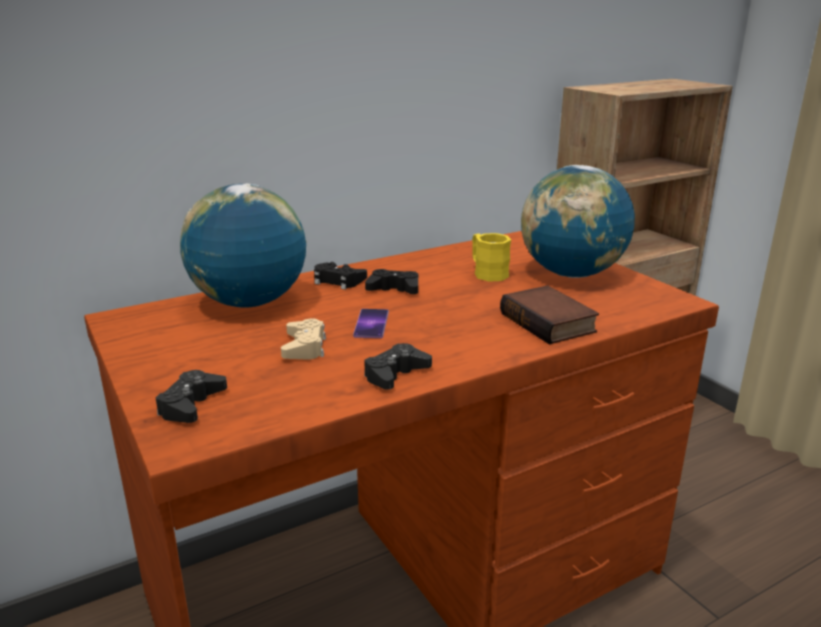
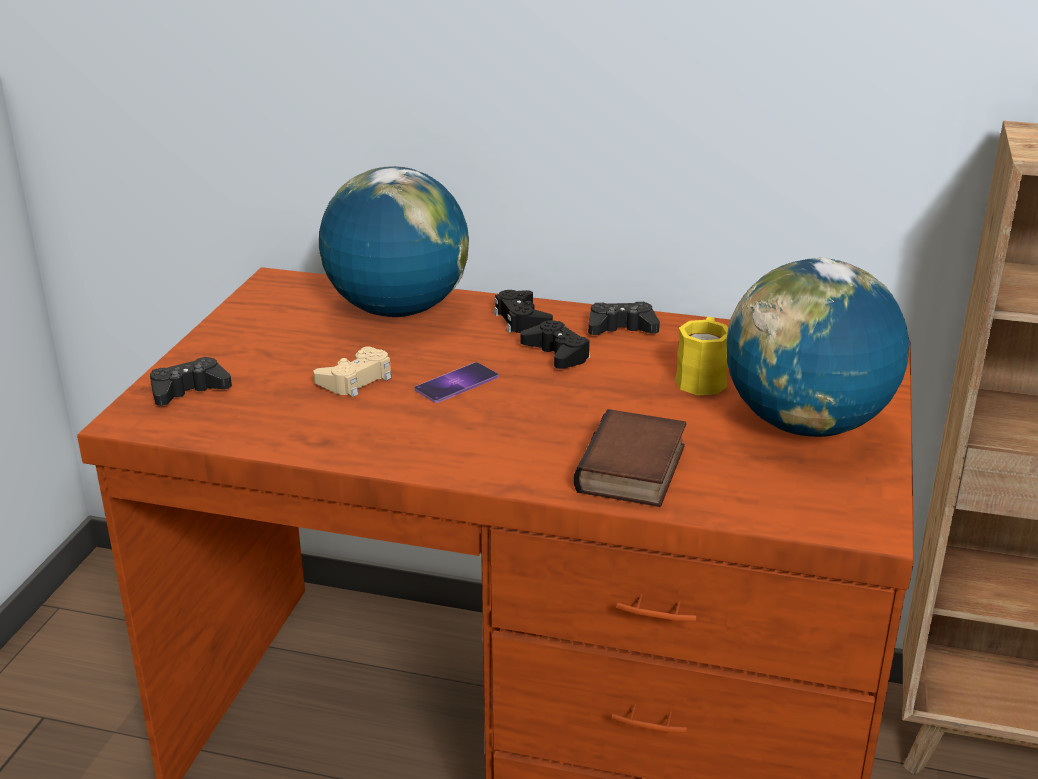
camera: 45 degrees right, 5 degrees up
(395, 374) = (374, 445): black game controller -> black game controller (621, 328)

